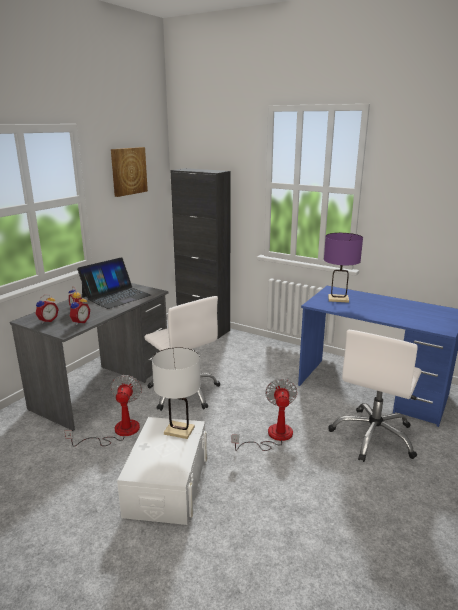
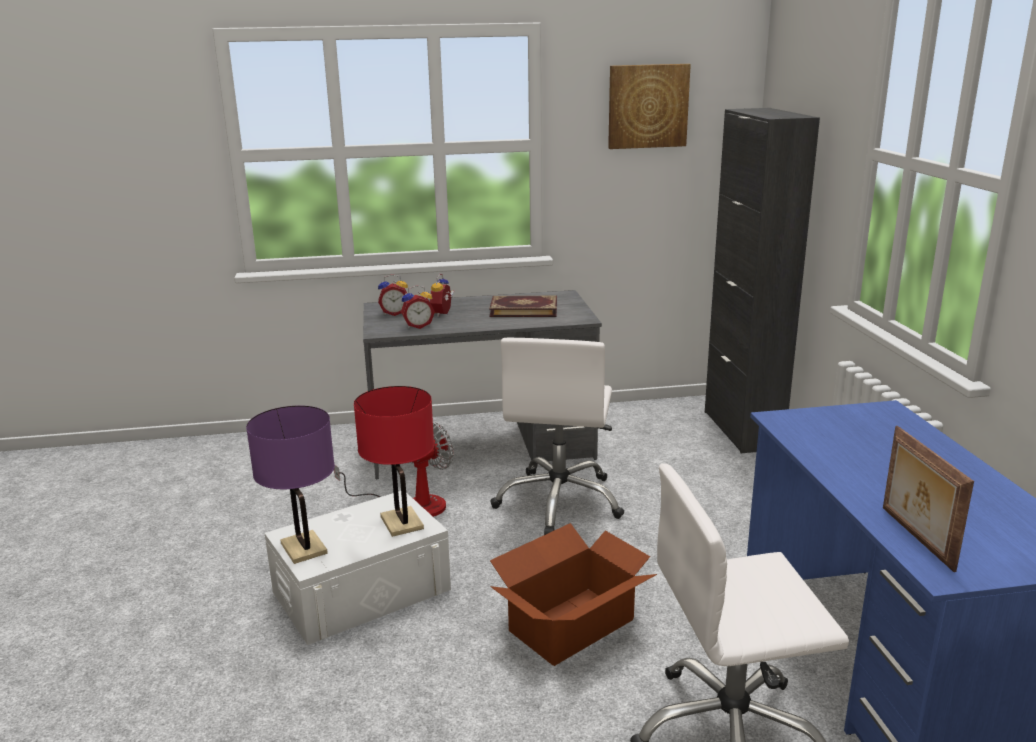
camera: 50 degrees right, 0 degrees up
(116, 296) = (524, 309): laptop -> book
(179, 430) = (402, 523): white table lamp -> red table lamp
(272, 436) = (570, 625): fan -> cardboard box
(338, 299) = (852, 428): purple table lamp -> purple table lamp (303, 548)
(421, 324) = (915, 538): none -> picture frame

